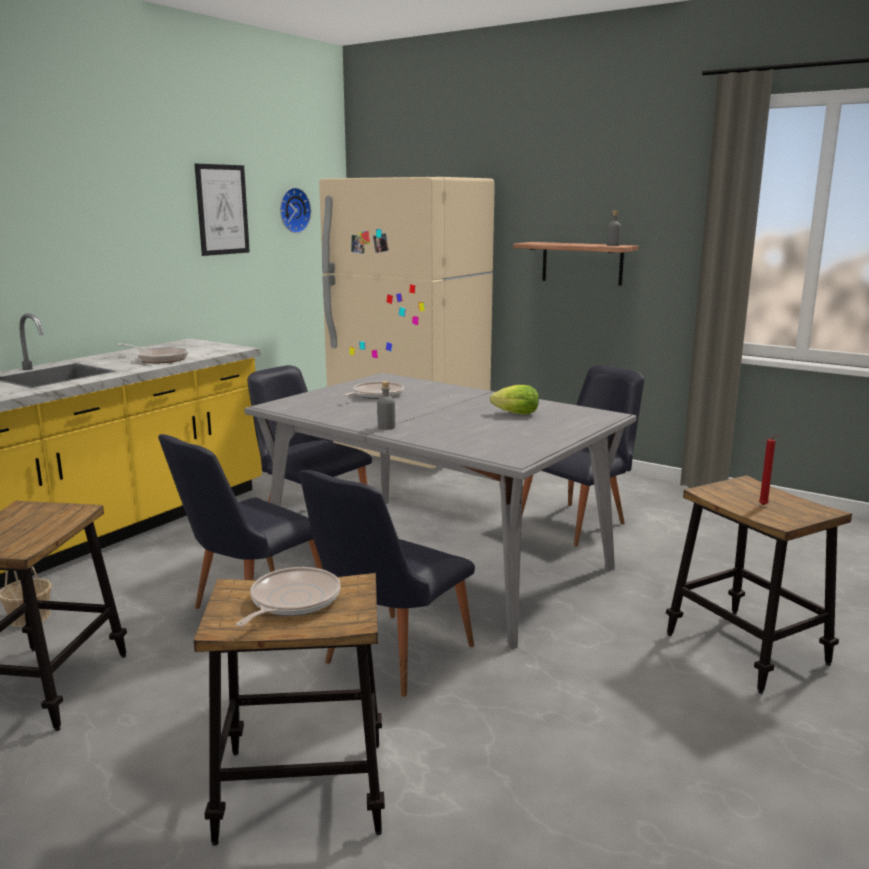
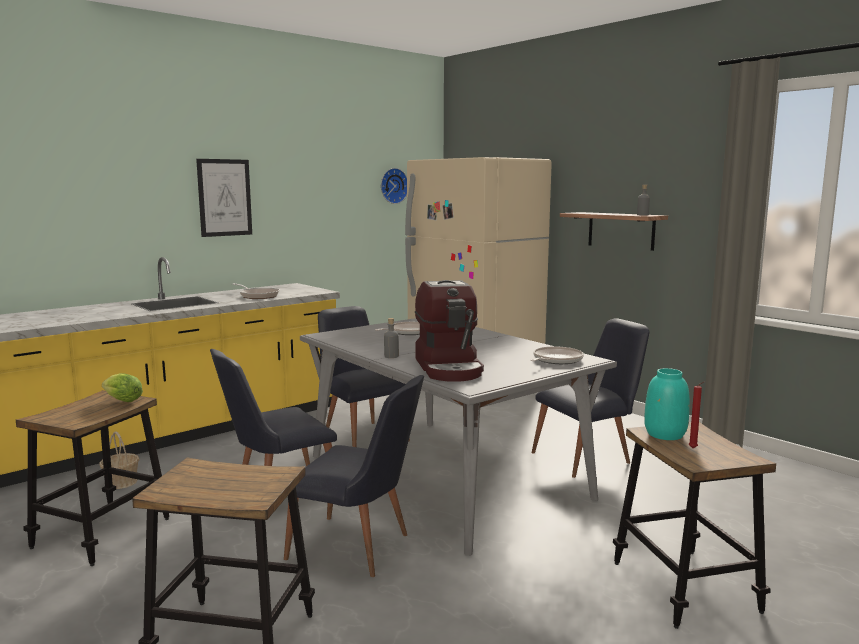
camera: 15 degrees right, 5 degrees down
(222, 209) = (330, 184): picture -> picture (224, 197)
(292, 601) = (225, 479): frying pan -> frying pan (556, 360)
(387, 659) = (359, 549): black chair -> black chair turned 120 degrees counterclockwise
(468, 436) = (450, 368): none -> coffee machine
(513, 414) = (506, 353): lettuce -> lettuce (121, 400)
(727, 493) = (665, 434): none -> turquoise vase

